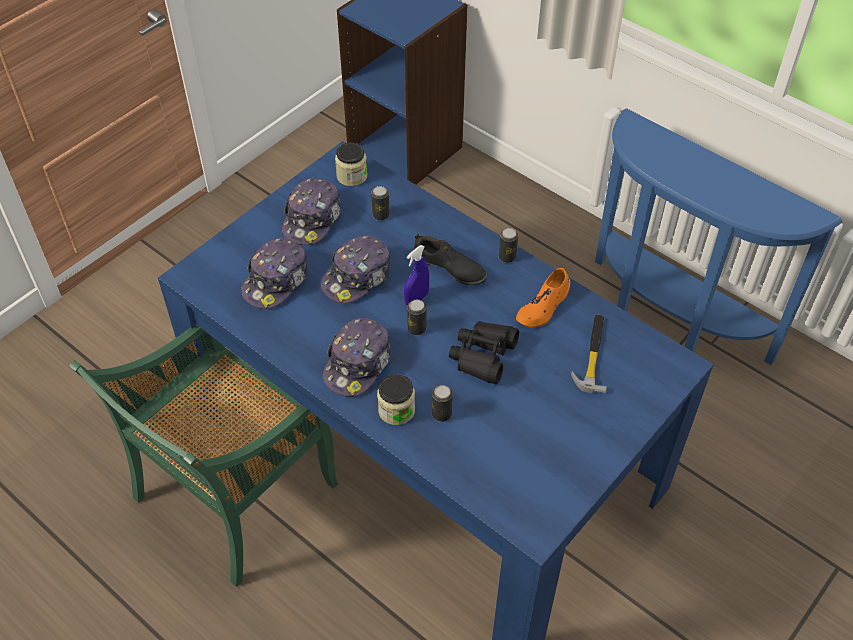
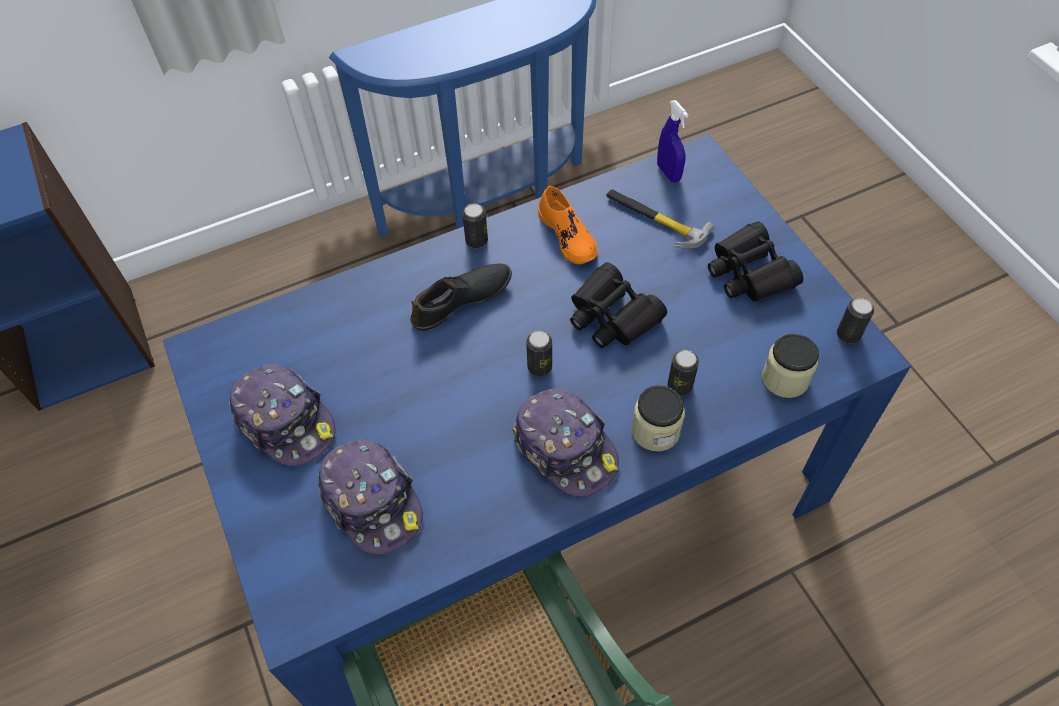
camera: 65 degrees left, 5 degrees up
(352, 176) = (237, 350): jar -> jar (785, 378)
(357, 277) = (421, 402): cap -> none
(381, 215) = (329, 341): can -> can (848, 334)
(416, 299) = (493, 351): blue spray bottle -> blue spray bottle (668, 173)
(574, 430) = (749, 272): none -> black binoculars

